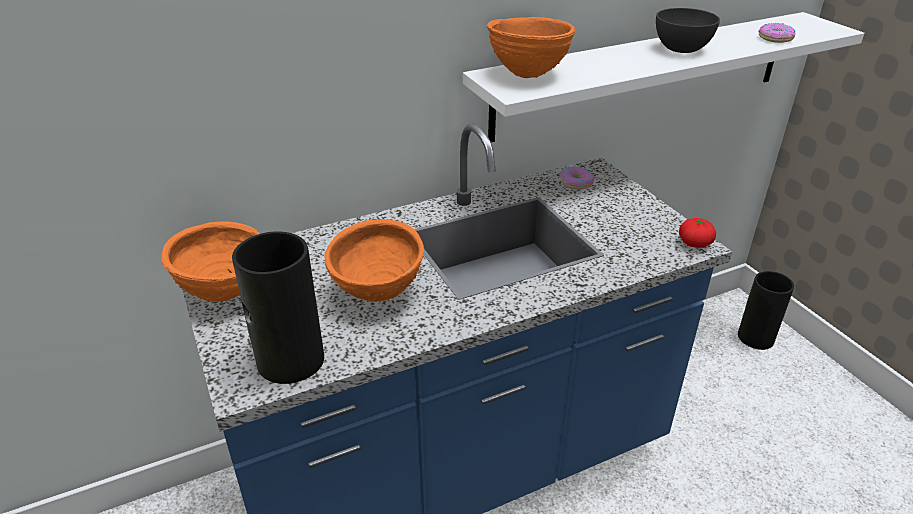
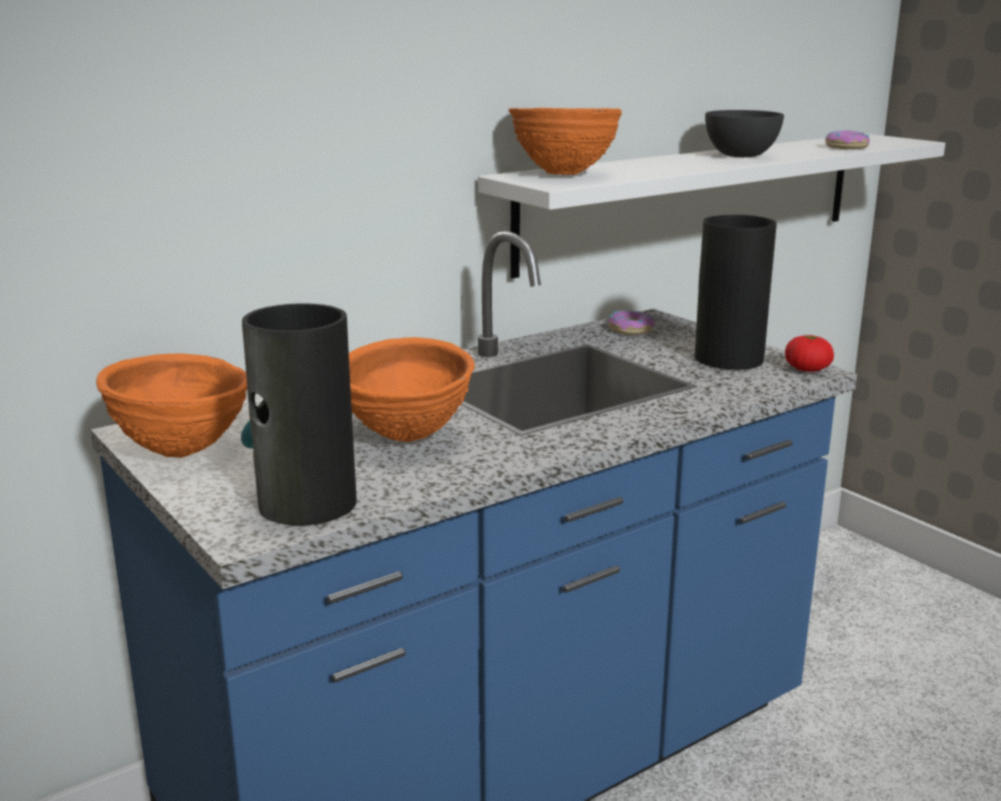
camera: 10 degrees left, 15 degrees down
(755, 337) = (876, 576): vase -> vase (727, 358)

